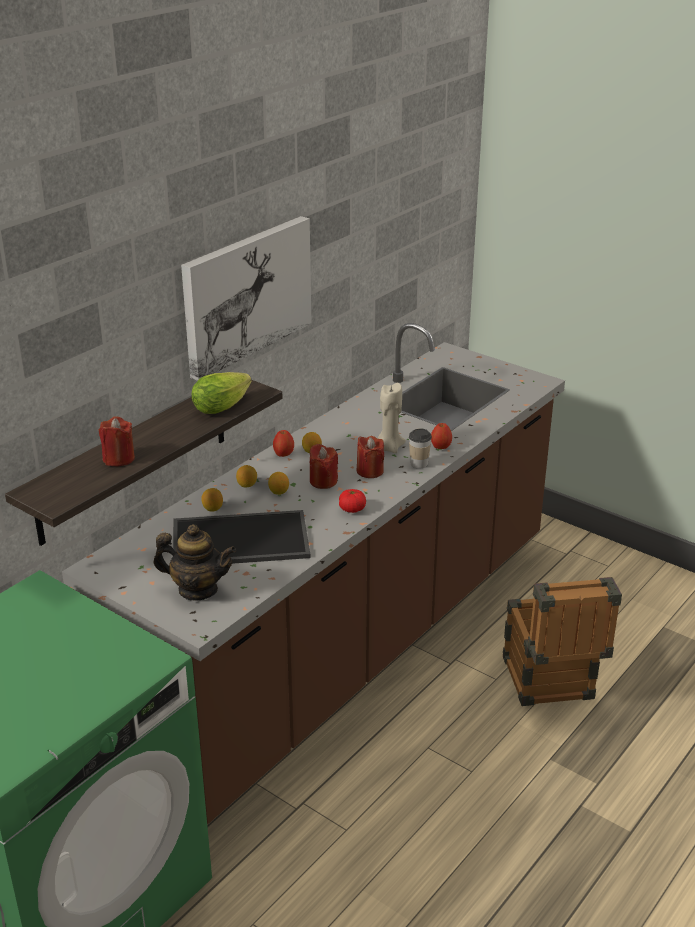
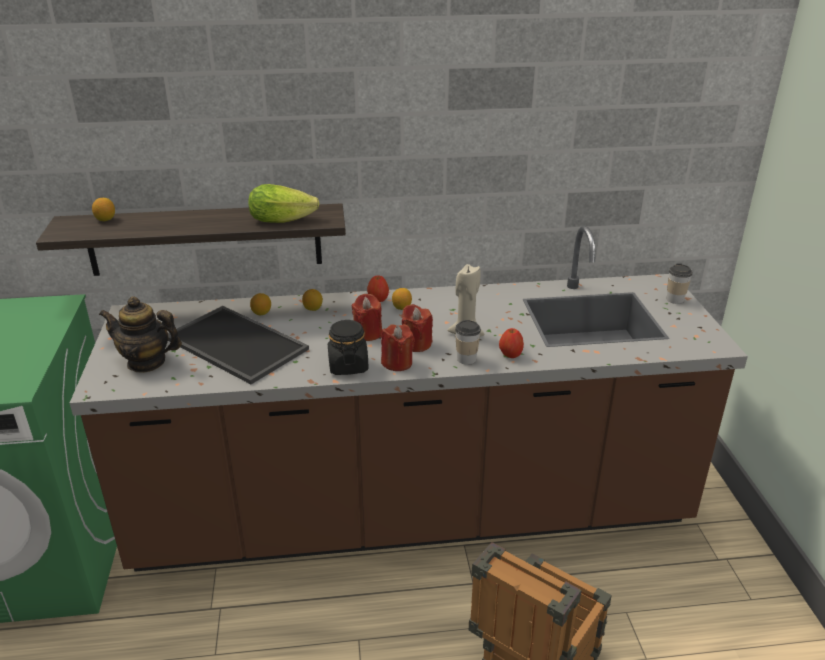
camera: 45 degrees right, 0 degrees up
(118, 458) = (149, 224): red candle -> red candle (397, 363)
(197, 590) = (146, 362): teapot -> teapot turned 135 degrees clockwise
(246, 295) = (360, 127): picture -> none
(278, 492) = (323, 325): lemon -> lemon (105, 219)
(352, 509) = (348, 366): tomato -> black jar
(474, 361) = (675, 299): none -> cup

